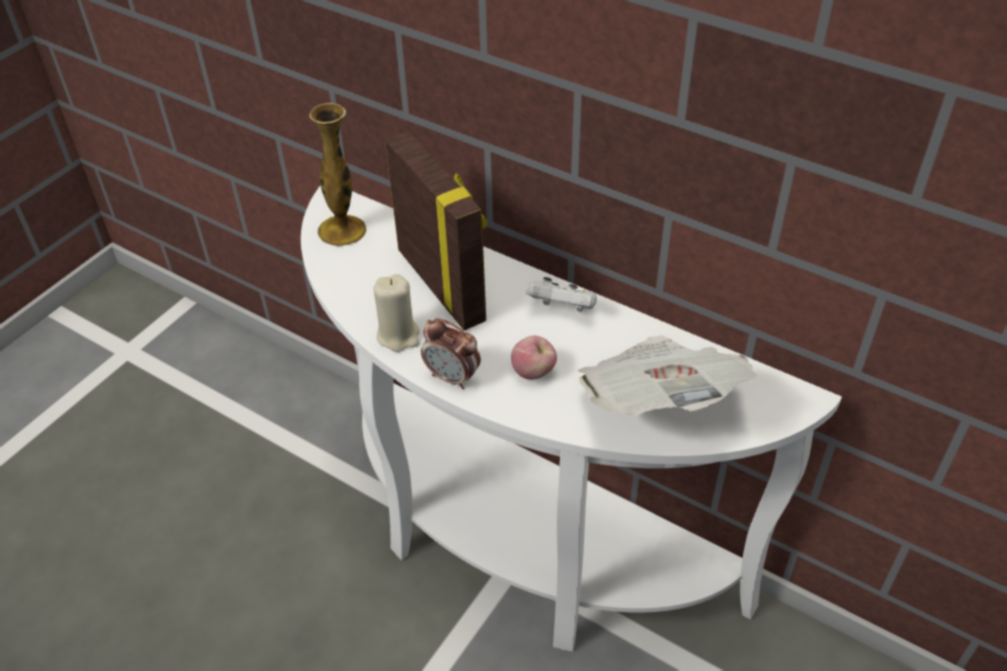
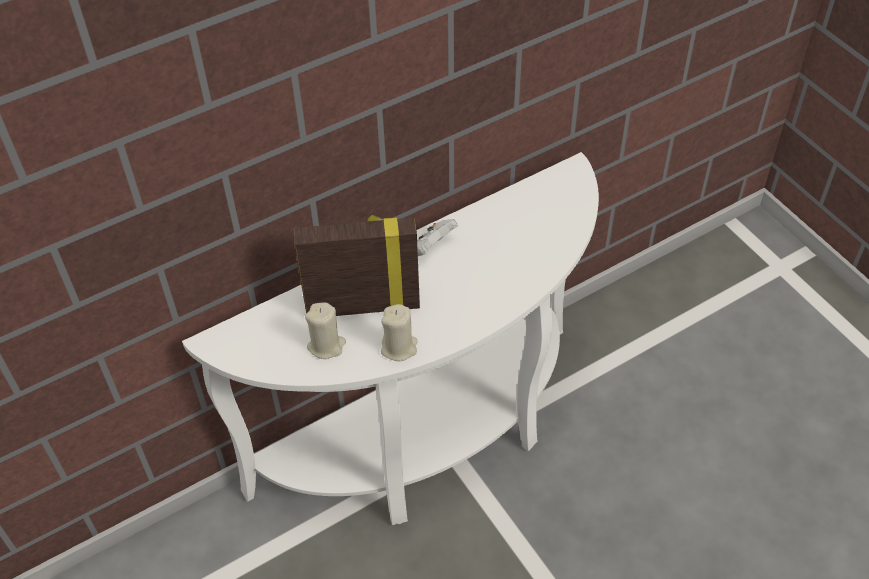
camera: 65 degrees left, 5 degrees up
(342, 231) = (257, 348): vase -> none
(371, 278) = (326, 345): none -> beige candle
(452, 377) = (459, 330): alarm clock -> none
(534, 372) = (480, 285): apple -> none
(658, 403) = (541, 234): newspaper -> none

